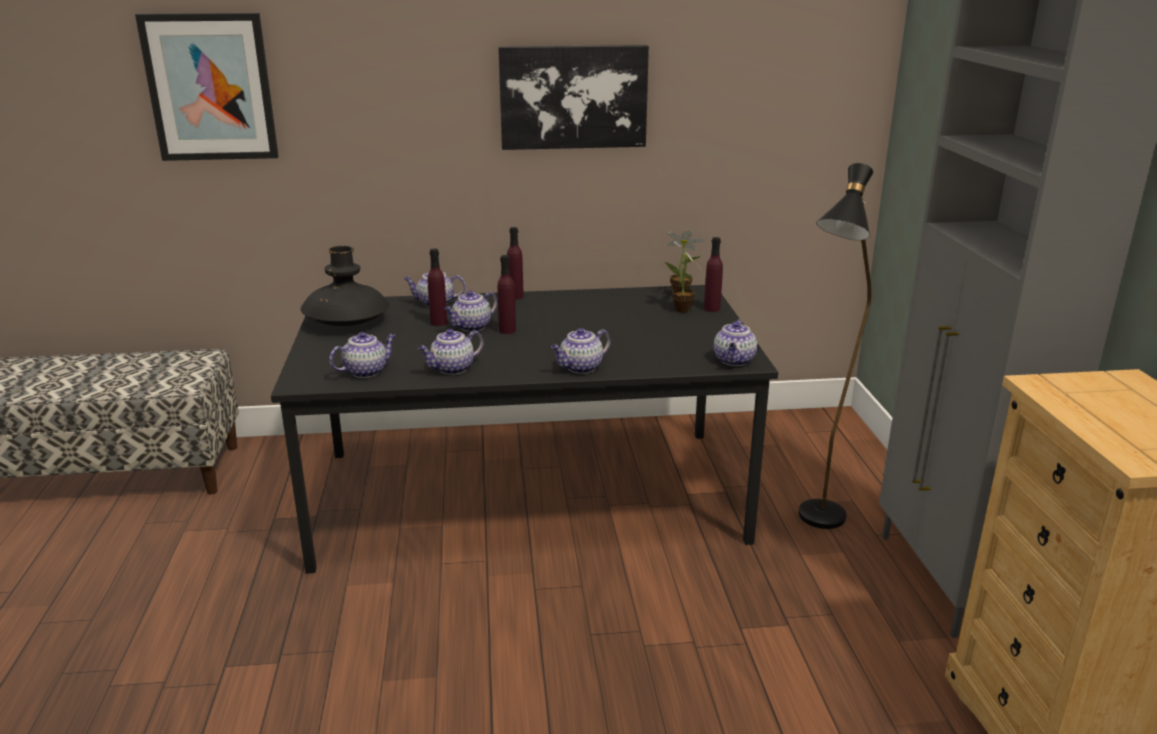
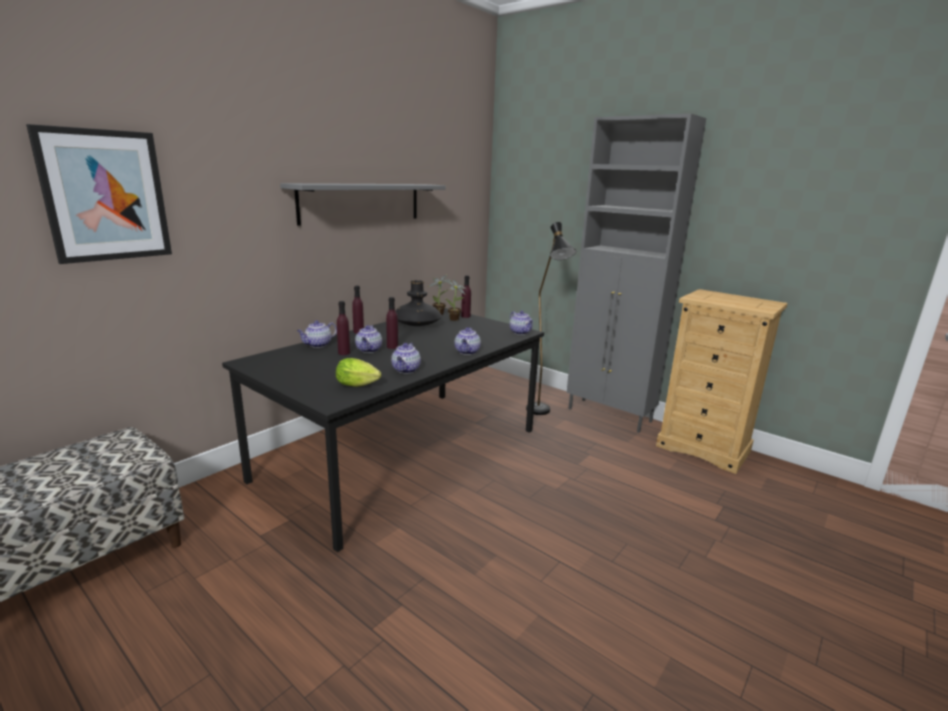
camera: 45 degrees left, 5 degrees down
(347, 322) = (282, 367): black vase -> black vase (417, 325)
(366, 371) = (359, 385): teapot -> lettuce
(573, 97) = (361, 202): picture -> grey shelf

